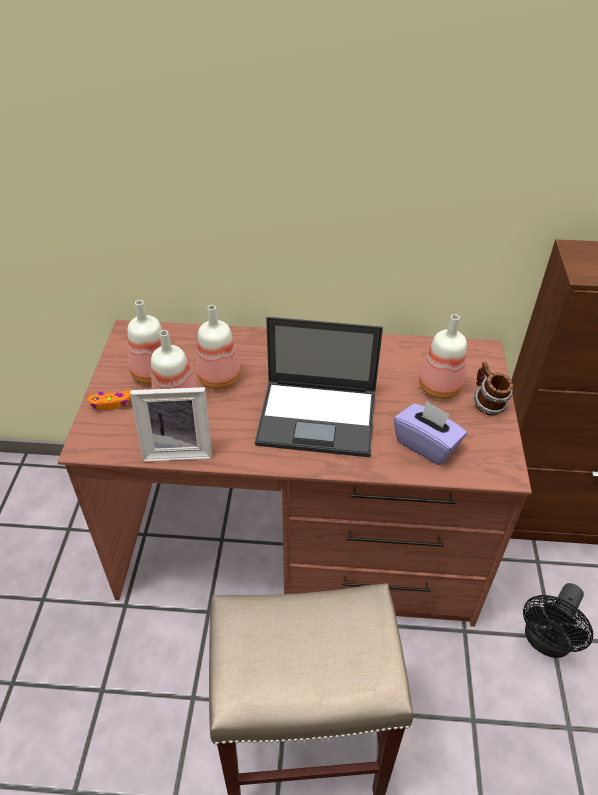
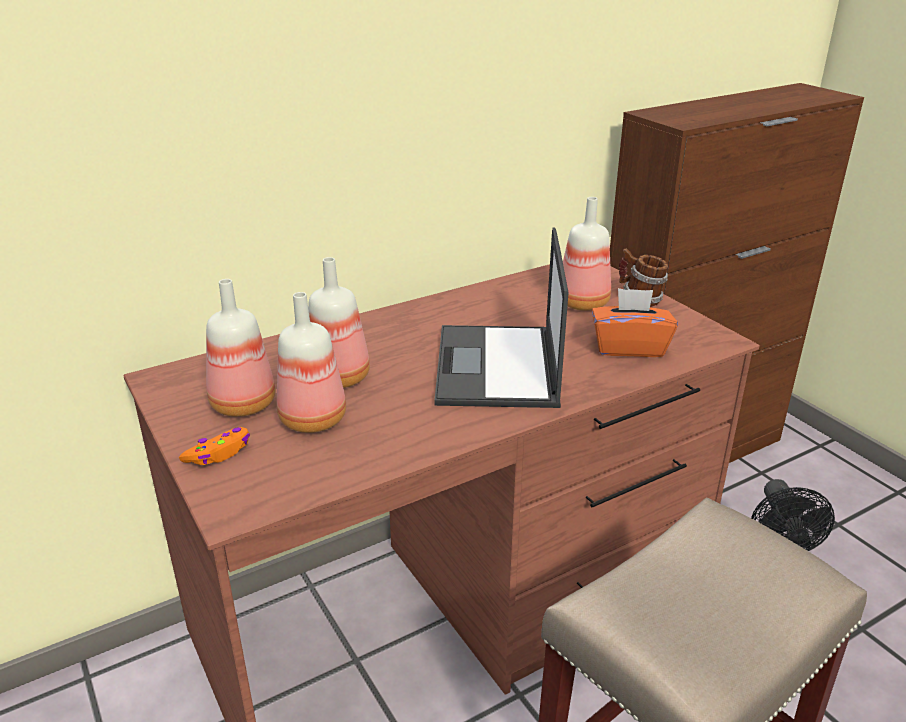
camera: 35 degrees left, 15 degrees down
(178, 448) = (369, 458): picture frame -> none
(319, 417) = (497, 368): laptop -> laptop turned 120 degrees clockwise
(426, 444) = (629, 347): purple tissue box -> orange tissue box

